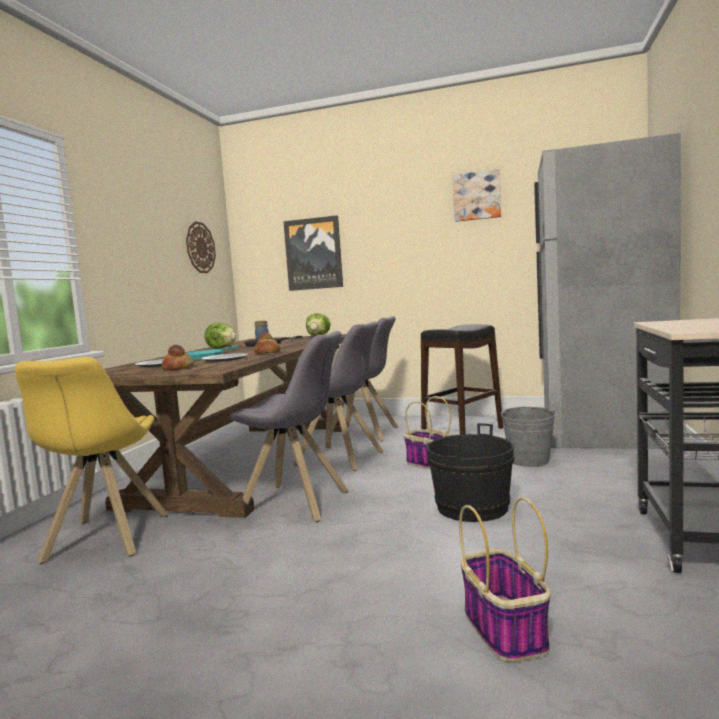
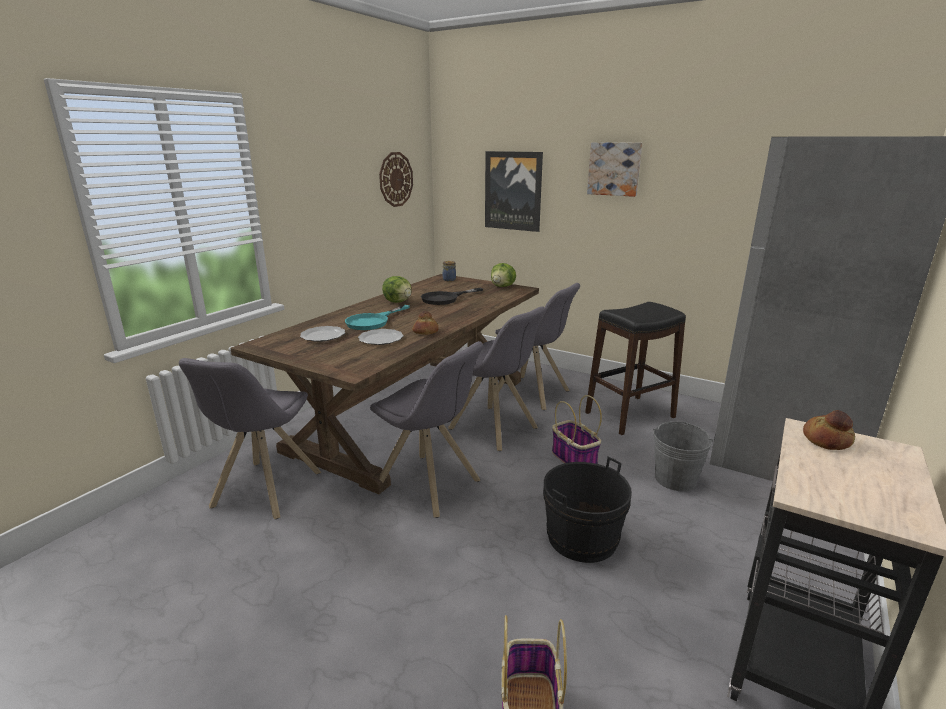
camera: 15 degrees right, 15 degrees up
(106, 538) = (266, 489): yellow chair -> grey chair
(178, 368) = (330, 354): bread -> bread (827, 440)
(476, 196) = (704, 149): picture -> picture (614, 169)

